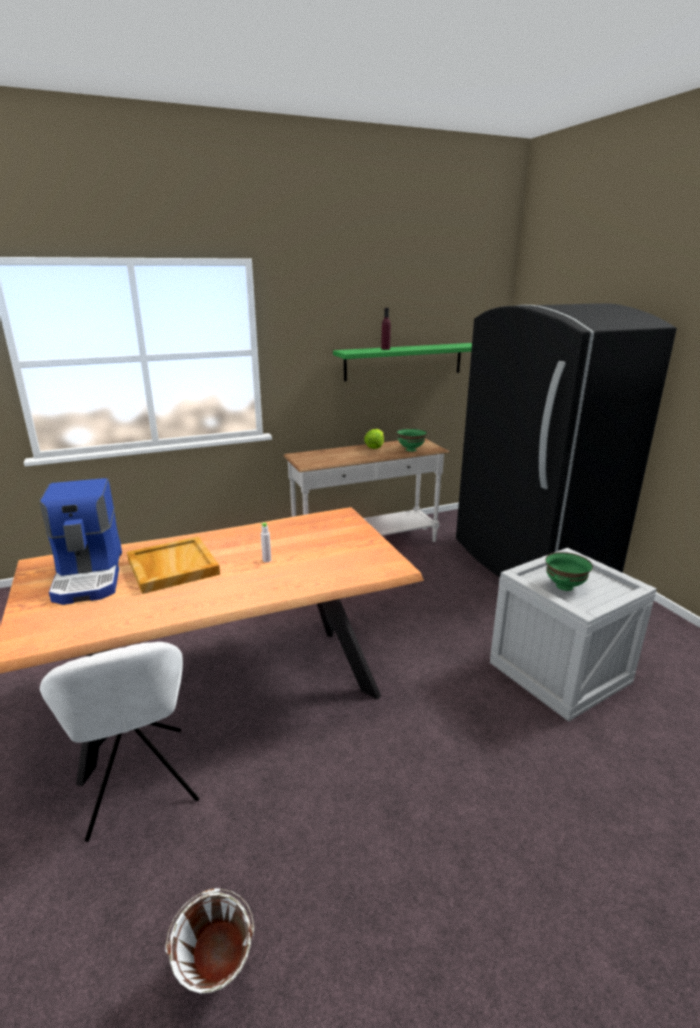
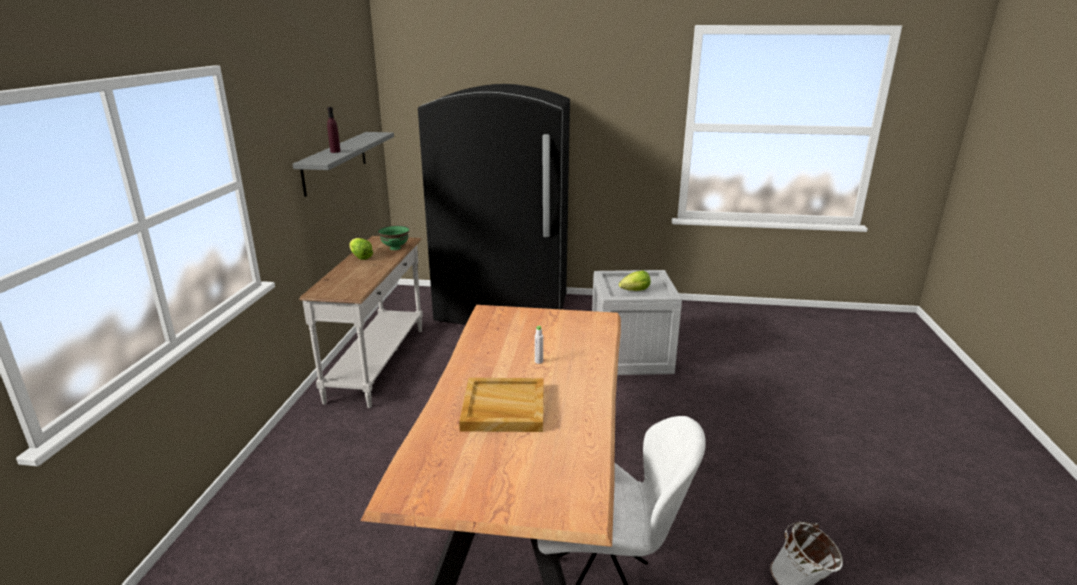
camera: 60 degrees left, 0 degrees up
(90, 576) = (472, 458): coffee machine -> none
(404, 361) = (335, 162): green shelf -> grey shelf
(565, 586) = (635, 291): green bowl -> lettuce

